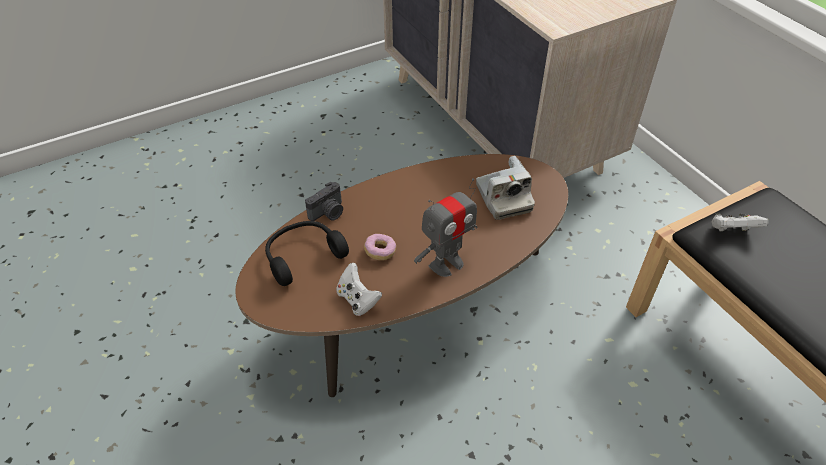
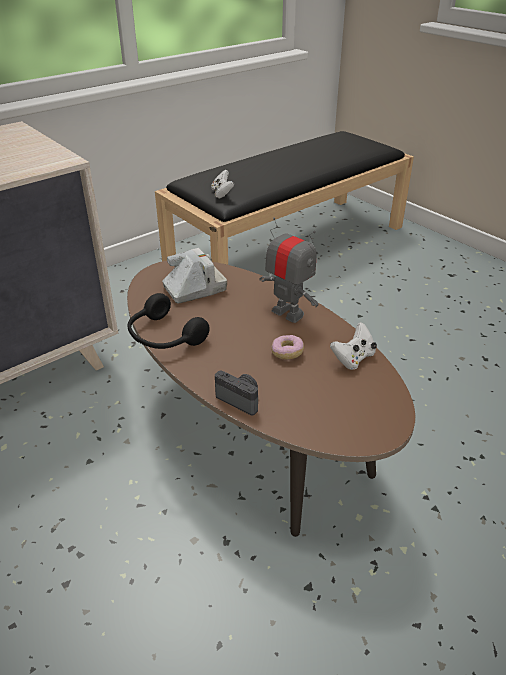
camera: 100 degrees left, 10 degrees down
(303, 256) = (313, 407): black headphones -> black headphones (163, 337)

